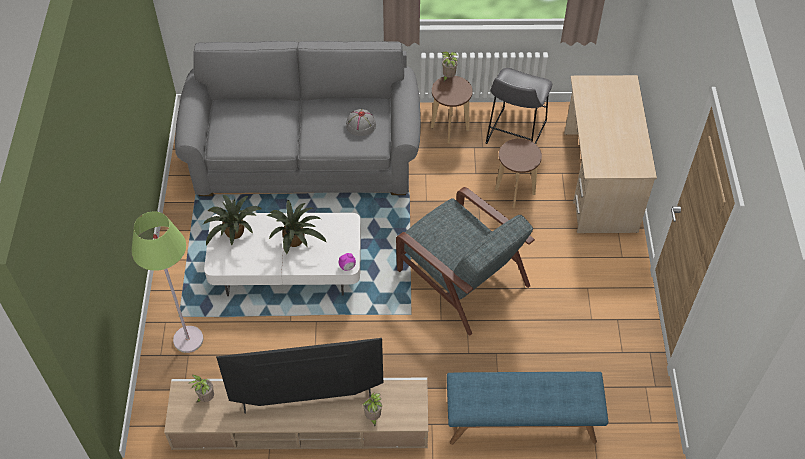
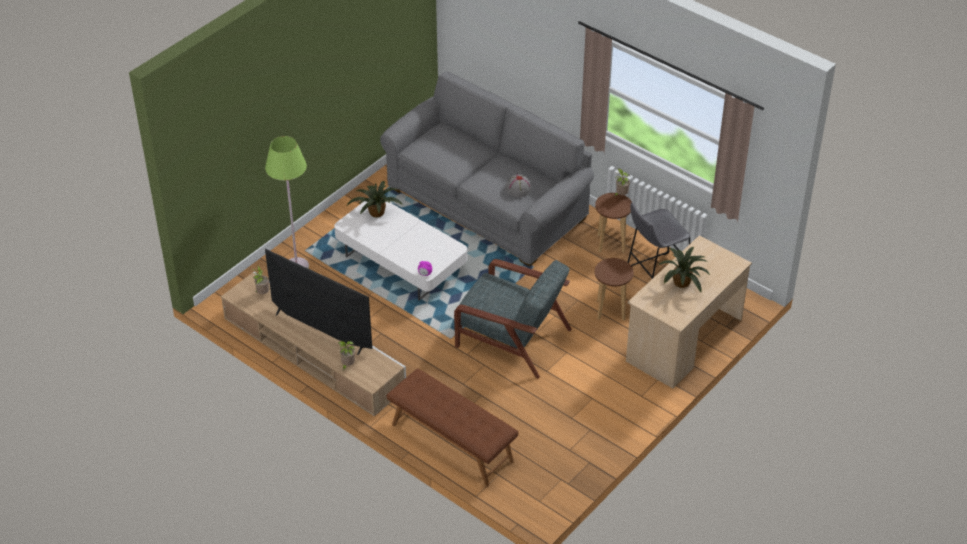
camera: 40 degrees right, 10 degrees down
(296, 240) = (410, 239): potted plant -> potted plant (683, 283)
(461, 276) = (511, 337): grey armchair -> grey armchair turned 60 degrees counterclockwise
(521, 422) = (451, 443): blue bench -> brown bench

